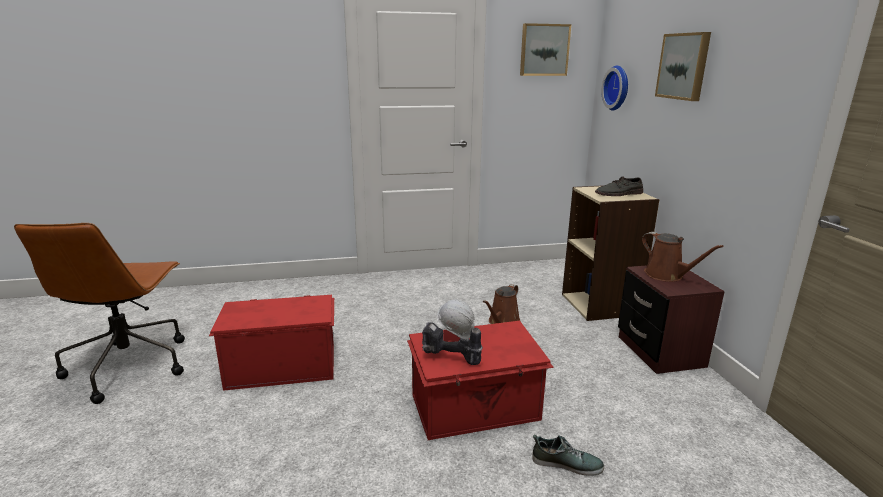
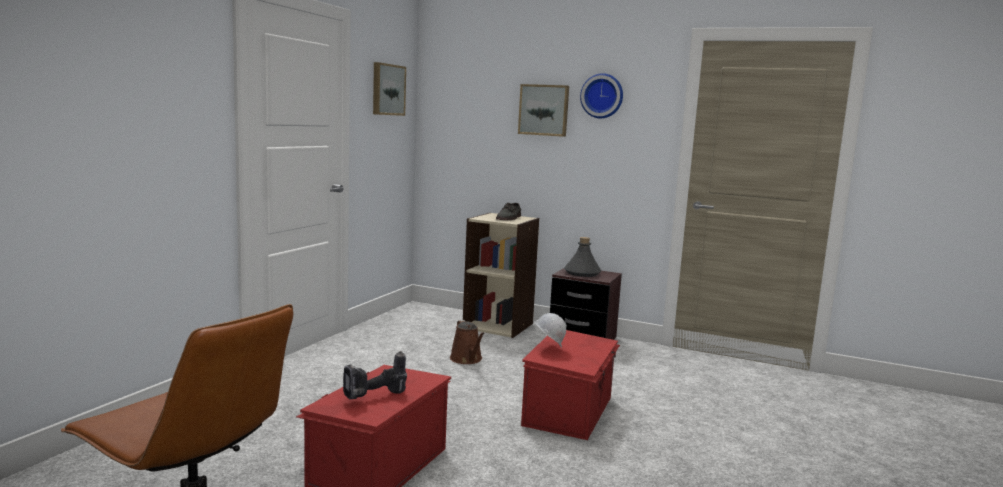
camera: 55 degrees left, 10 degrees down
(449, 359) = (579, 360): power drill -> power drill (374, 397)
(566, 463) = (661, 408): shoe -> none
(618, 88) = (457, 127): wall clock -> wall clock (602, 96)
(667, 275) = (582, 273): brown watering can -> grey bottle

